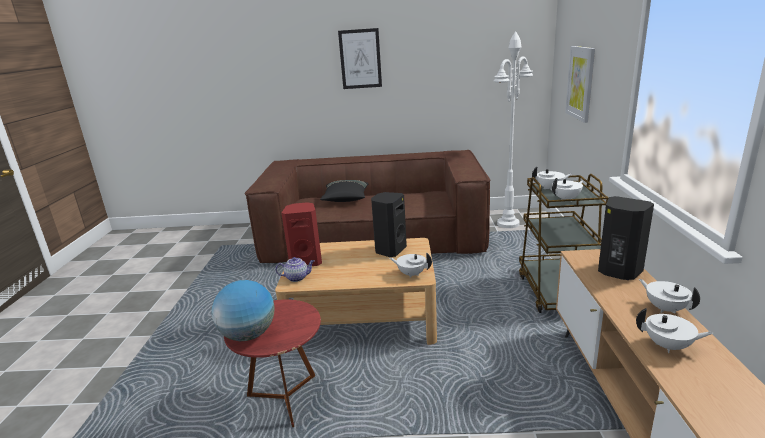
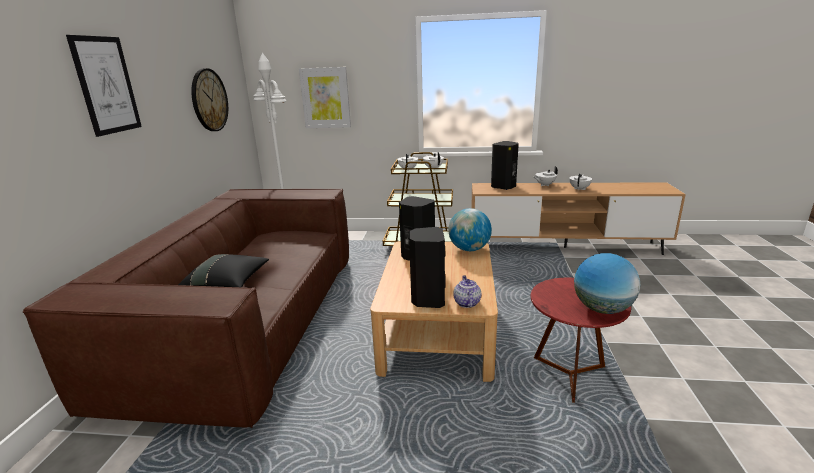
camera: 85 degrees left, 0 degrees up
(306, 262) = (427, 299): red speaker -> black speaker
(411, 274) = (469, 249): white teapot -> globe
(474, 71) = (209, 100): none -> wall clock

